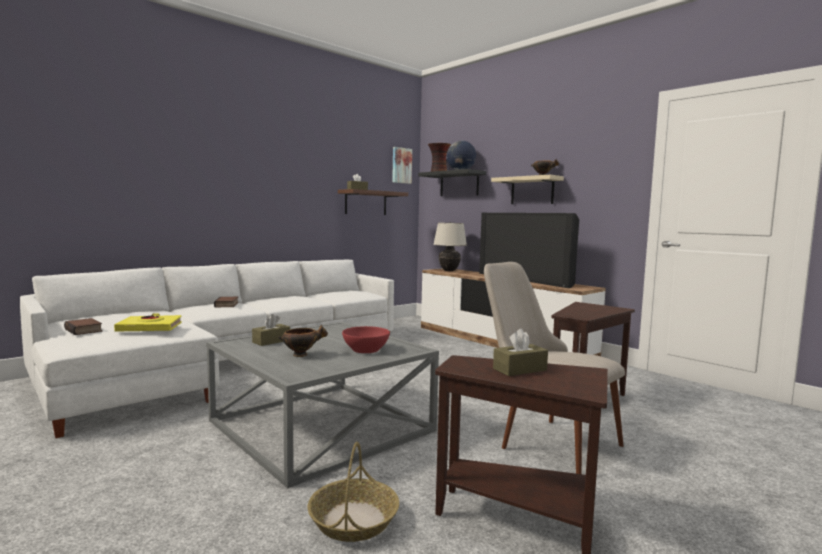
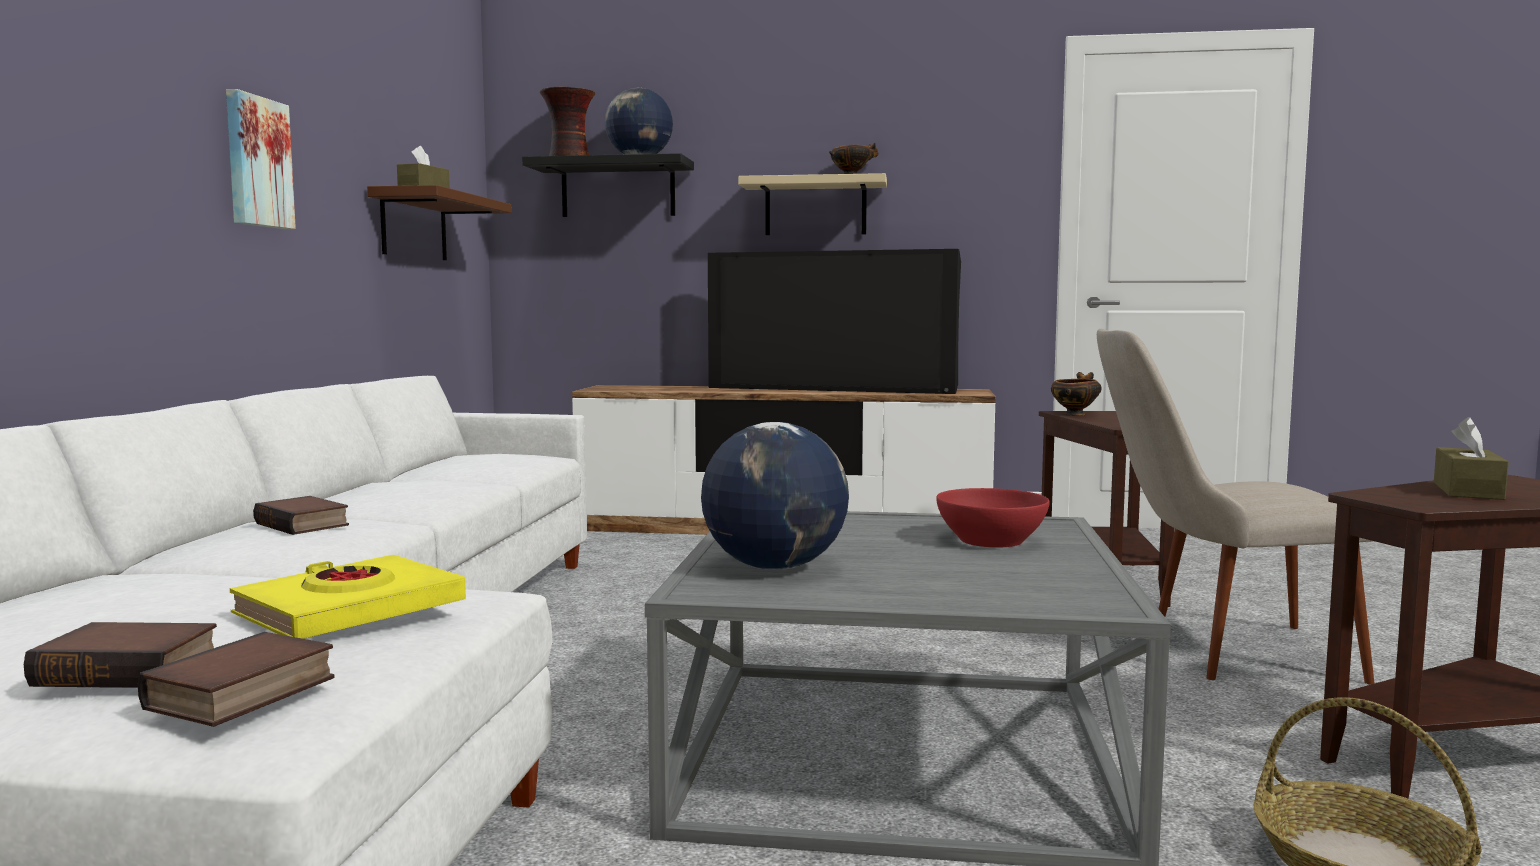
camera: 40 degrees left, 0 degrees up
(77, 339) = (243, 694): none -> book
(271, 341) = (774, 567): brown tissue box -> globe
(302, 355) = (942, 573): bowl -> bowl (1075, 414)
(401, 165) = (461, 136): picture -> picture (256, 162)
(449, 270) = (632, 388): beige table lamp -> none

